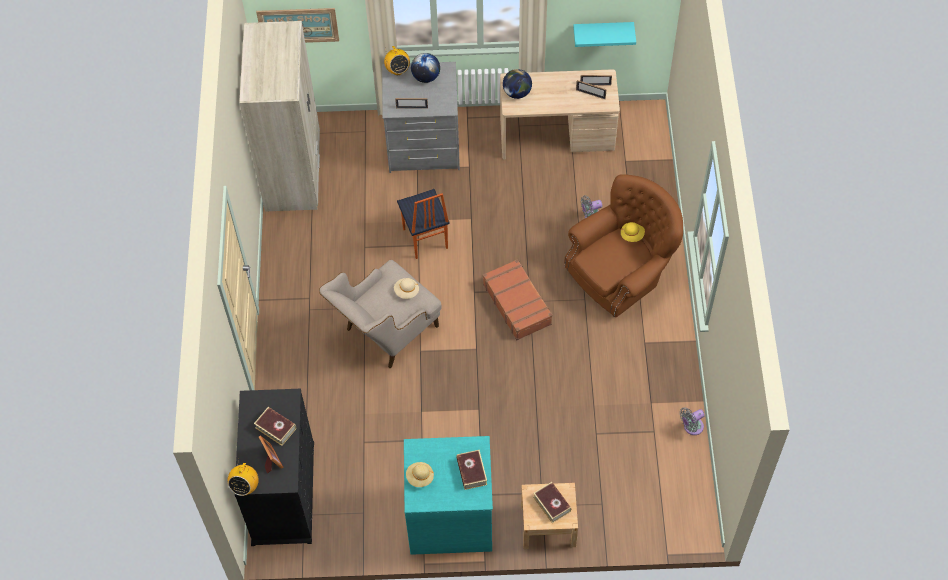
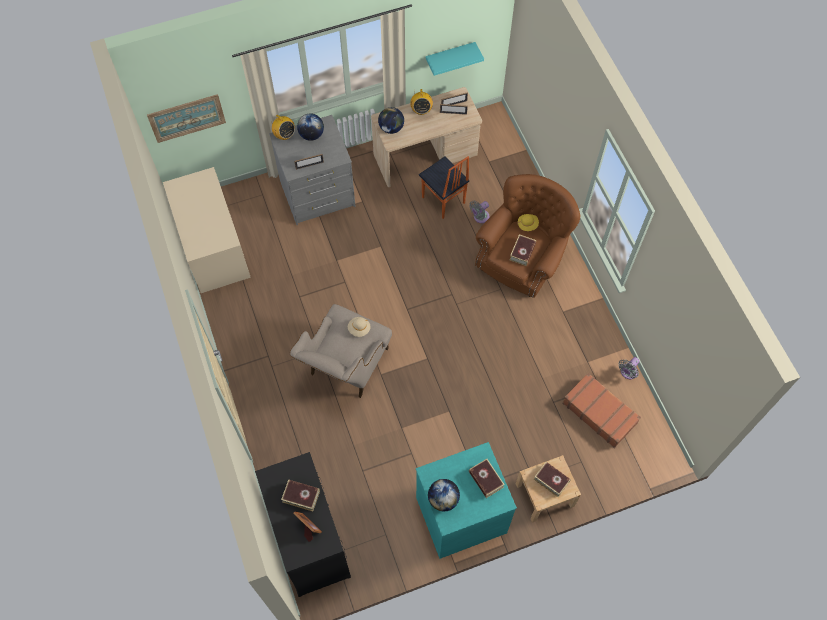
camera: 20 degrees left, 5 degrees up
(245, 486) = (293, 561): radio -> radio (421, 110)
(293, 171) = (213, 246): beige wardrobe -> beige desk
(420, 477) = (443, 499): beige hat -> globe
(424, 239) = (348, 275): chair -> chair (443, 201)
(517, 304) = (447, 309): brown suitcase -> brown suitcase (599, 412)
(614, 262) = (522, 252): none -> book

